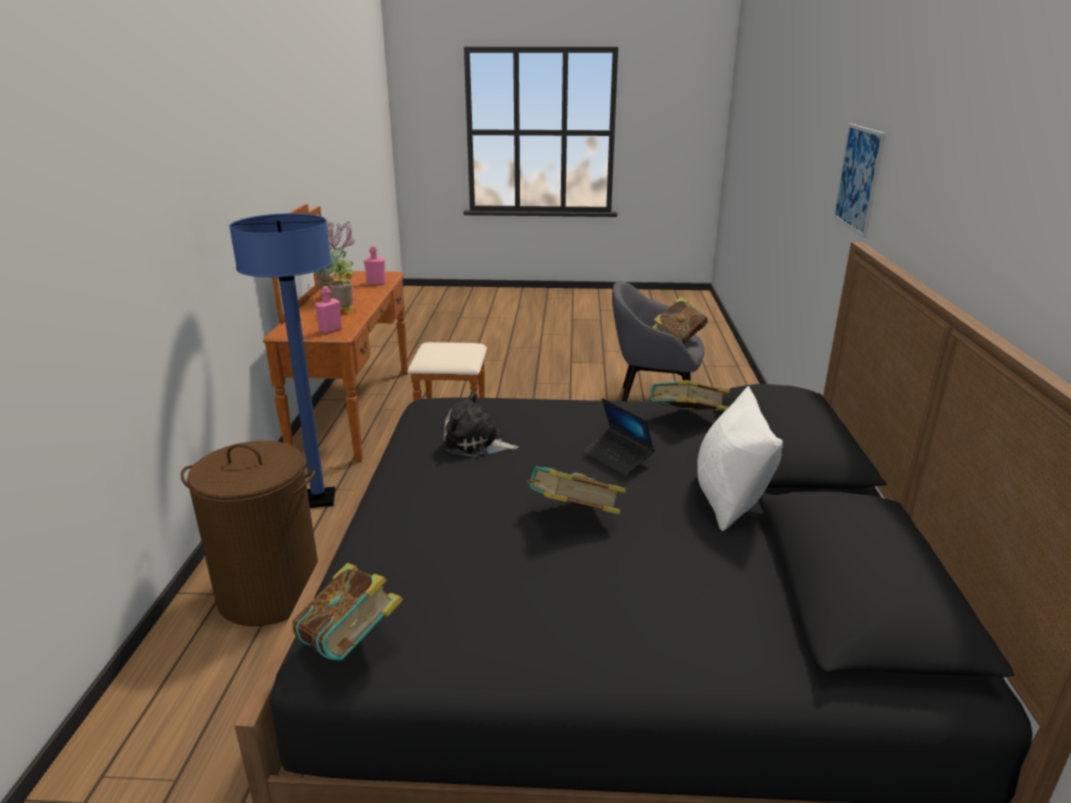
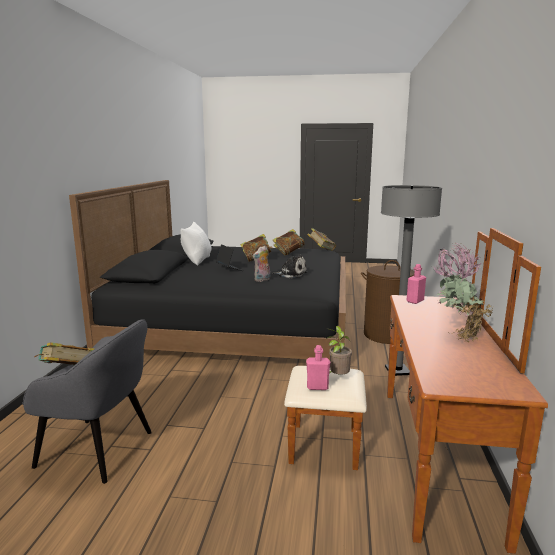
camera: 175 degrees left, 10 degrees down
(319, 499) = (397, 371): blue floor lamp -> grey floor lamp
(345, 312) = (425, 318): potted plant -> potted plant (338, 377)
(376, 283) = (437, 361): pink bottle -> pink bottle (317, 387)
(532, 421) = (262, 280): none -> plush toy
(686, 420) = (182, 279): book -> book (289, 253)
(858, 179) = (31, 166): picture -> none

